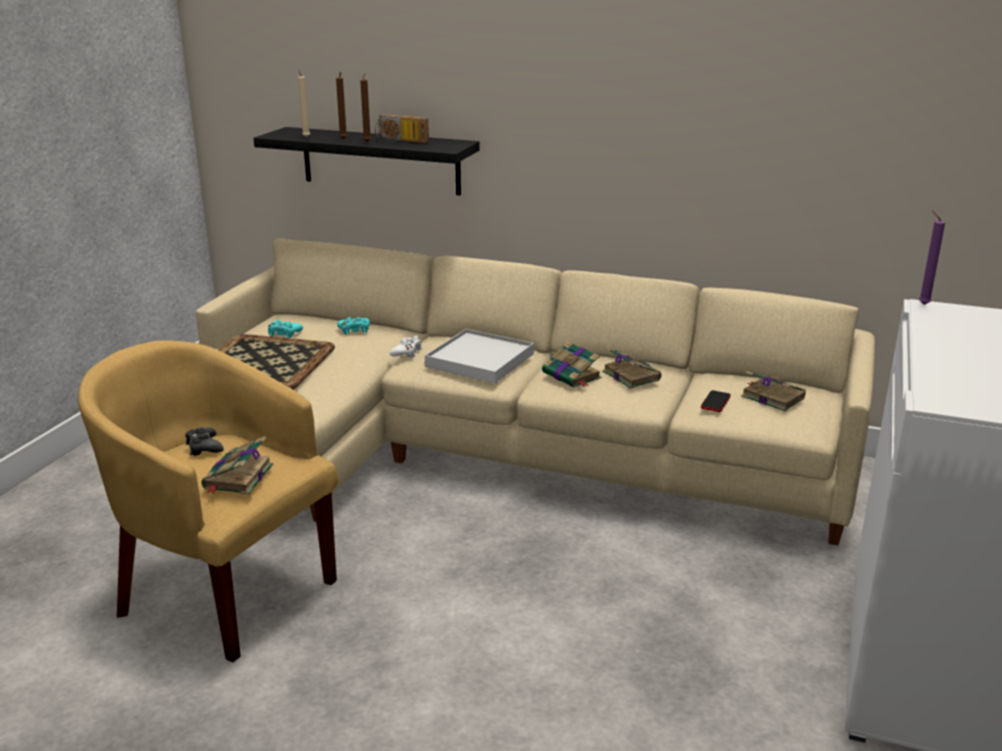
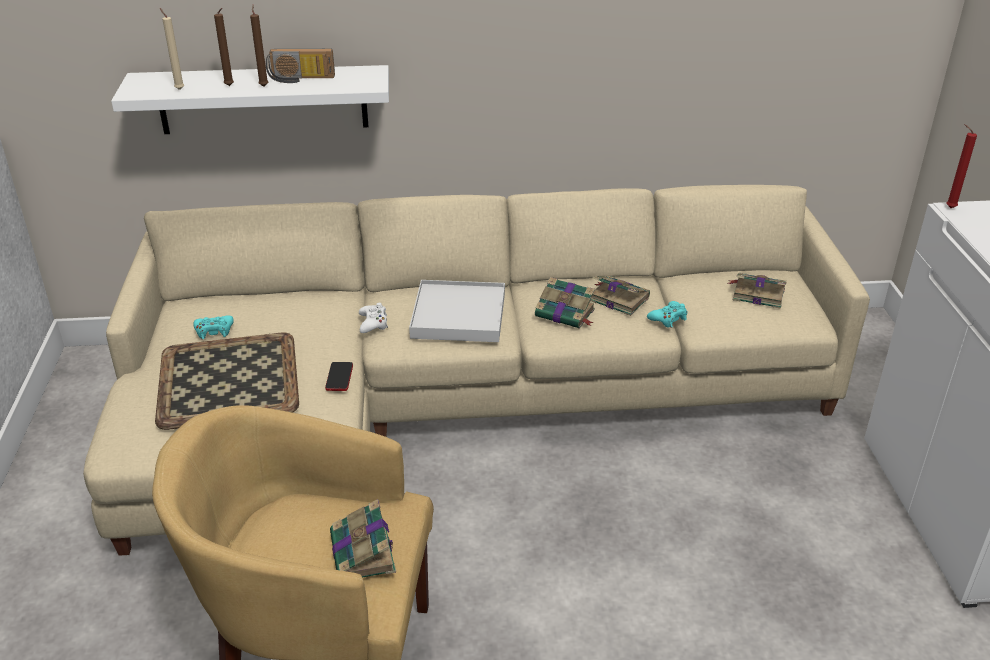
camera: 25 degrees left, 10 degrees up
(204, 447) = (287, 525): black game controller -> none
(354, 330) = (291, 306): turquoise game controller -> turquoise game controller (668, 318)
(380, 160) = (263, 99): black shelf -> white shelf
(715, 402) = (715, 312): phone -> phone (339, 377)
(922, 304) = (948, 207): purple candle -> red candle

